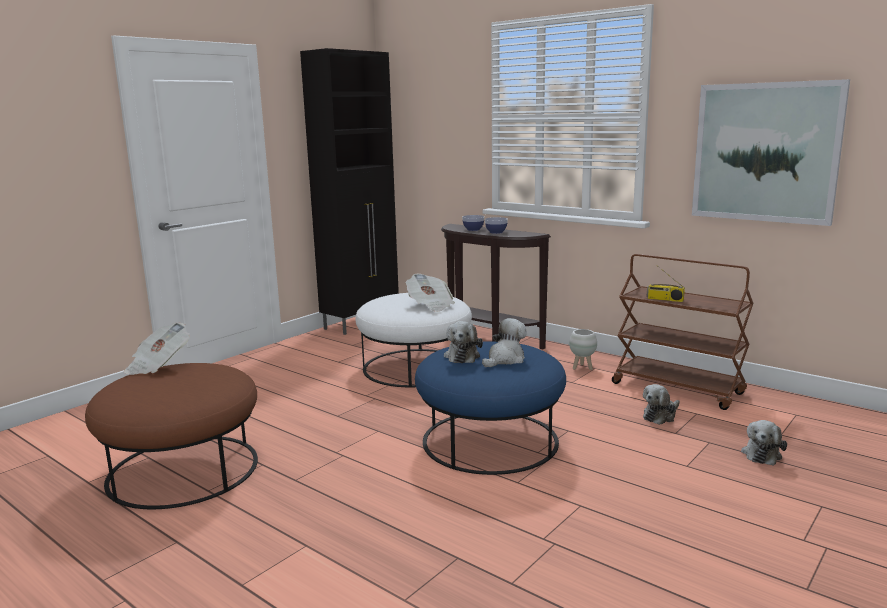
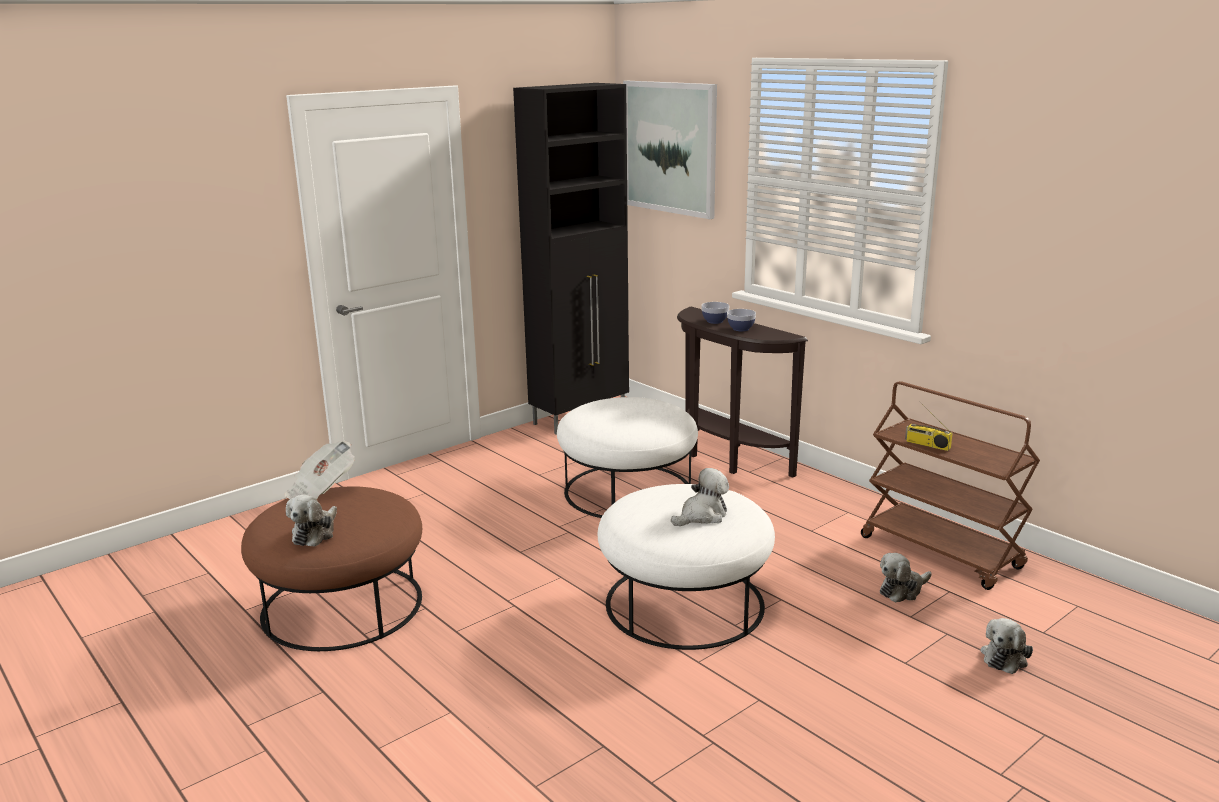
camera: 10 degrees right, 5 degrees up
(430, 305) = (645, 422): newspaper -> none
(462, 356) = (655, 505): plush toy -> plush toy (315, 533)
(490, 440) = (685, 603): blue ottoman -> white ottoman
(582, 368) = (832, 510): white planter -> none
(765, 152) = (1073, 269): picture -> picture (670, 148)

